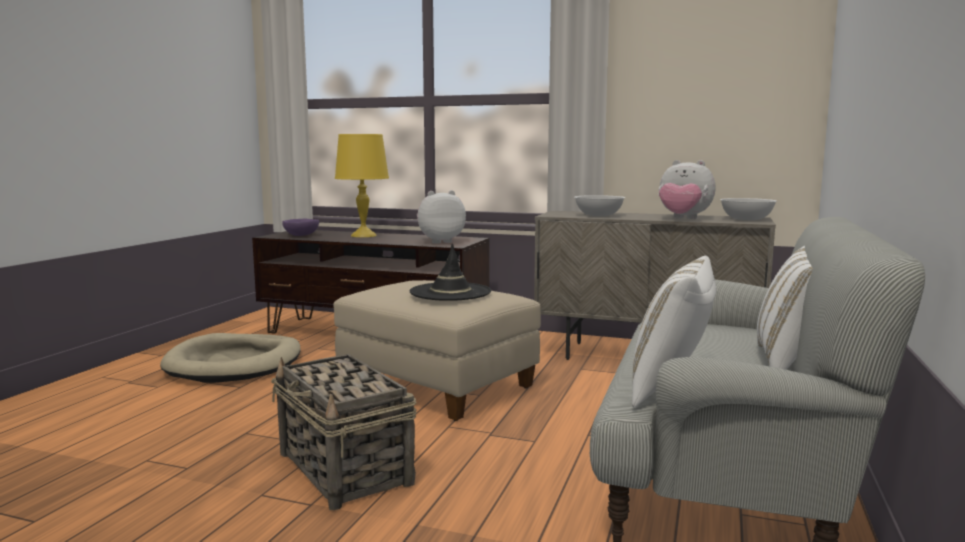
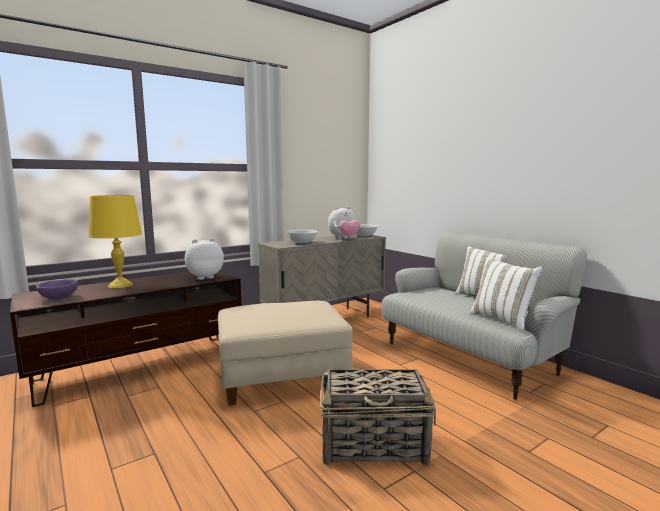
camera: 55 degrees left, 0 degrees up
(235, 363) = (86, 443): beige dog bed -> none
(439, 241) = (204, 277): plush toy -> plush toy turned 45 degrees clockwise
(450, 292) = (296, 309): black hat -> none

